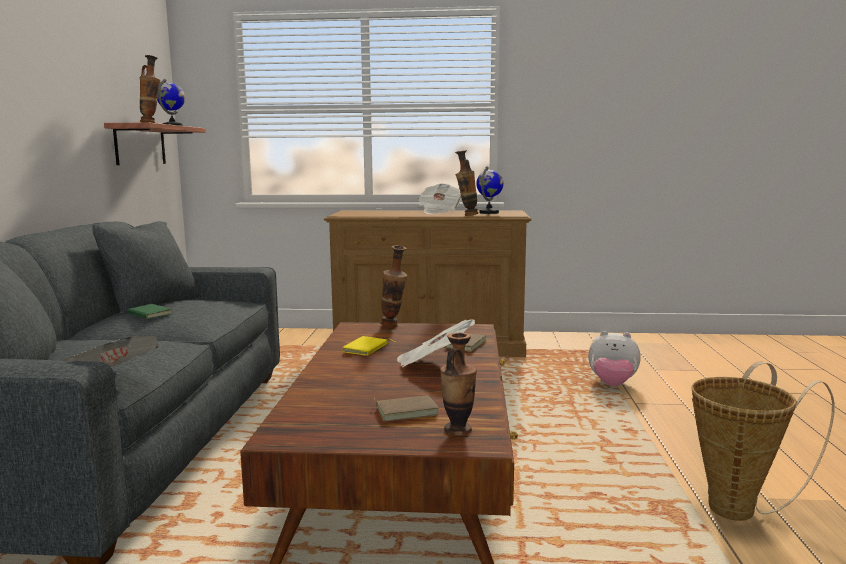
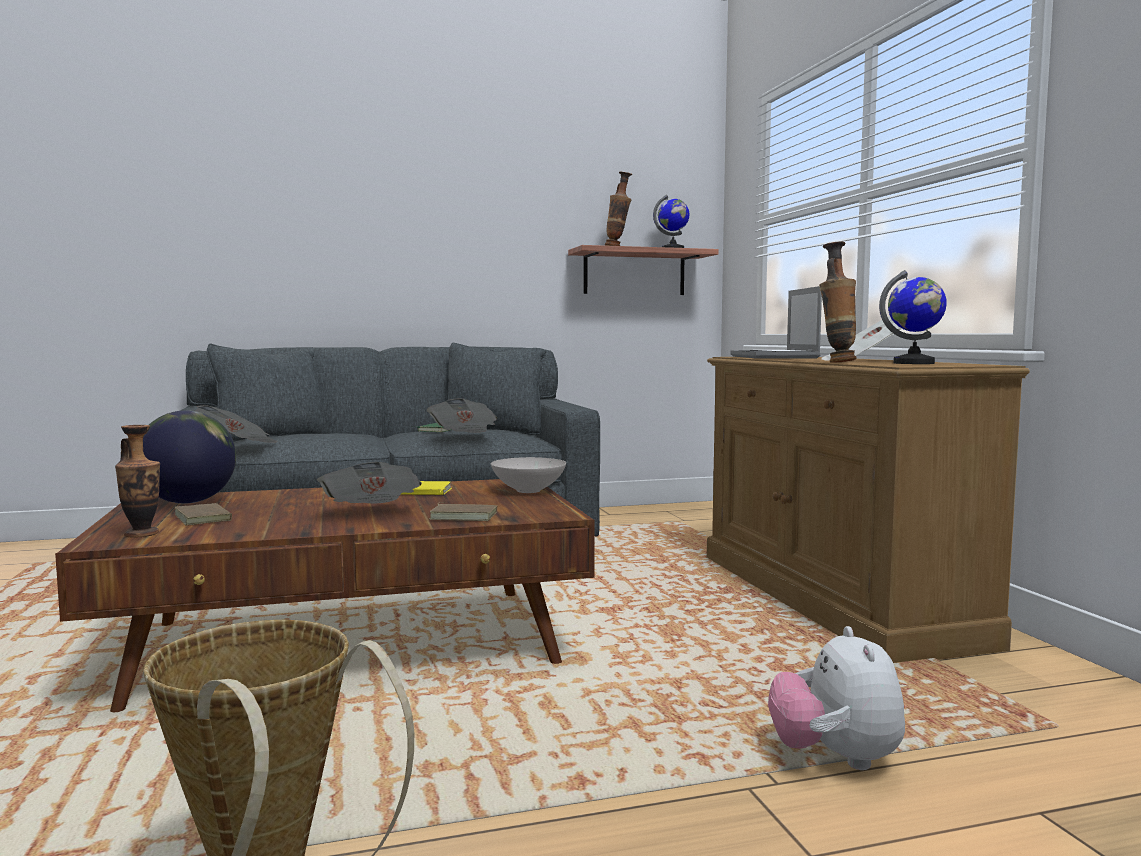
camera: 70 degrees right, 5 degrees down
(214, 310) = (464, 436): none -> newspaper
(318, 420) = (188, 502): none -> globe
(366, 213) = (775, 357): none -> laptop
(393, 326) = (530, 491): vase -> white bowl

